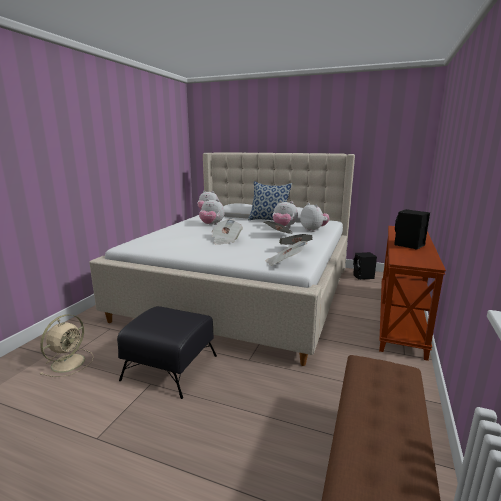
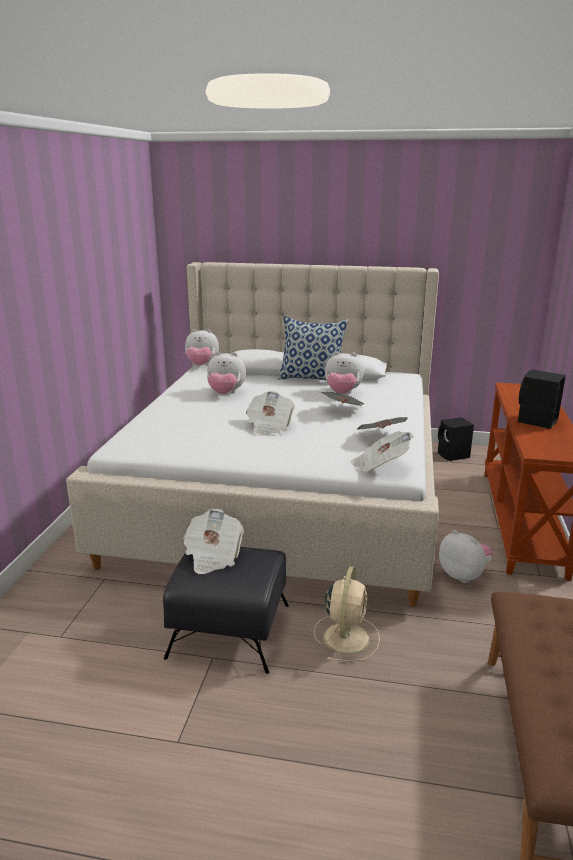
camera: 10 degrees left, 5 degrees up
(69, 362) = (71, 640): beige fan -> beige fan (346, 636)
(160, 314) = (213, 556): none -> newspaper
(313, 230) = (389, 396): plush toy -> plush toy (463, 575)

